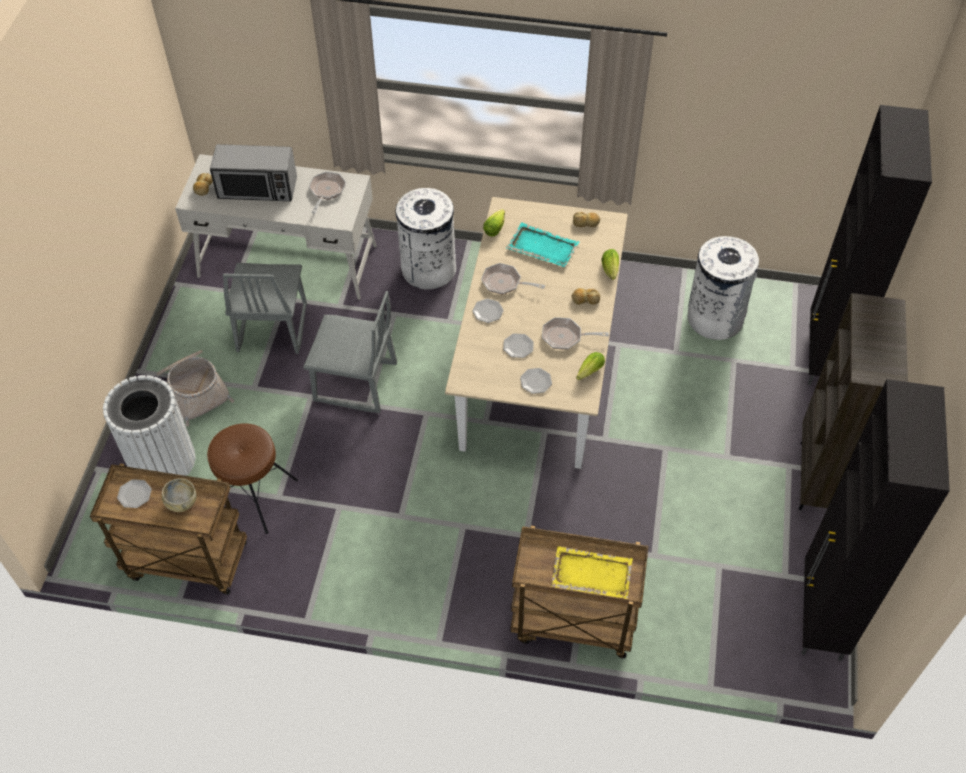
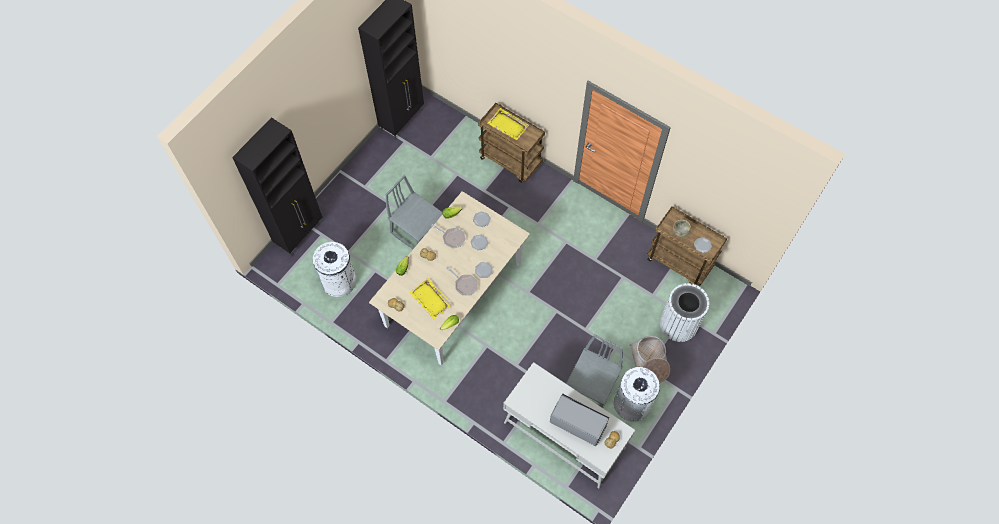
camera: 155 degrees left, 10 degrees up
(255, 496) = (635, 282): brown stool -> none
(326, 191) = (535, 401): frying pan -> none
(355, 383) = (557, 327): grey chair -> grey chair (417, 231)
(428, 269) = (480, 388): white trash can -> white trash can (632, 403)
(542, 246) = (430, 299): turquoise tray -> yellow tray
(820, 479) = (355, 175): brown bookcase -> none

